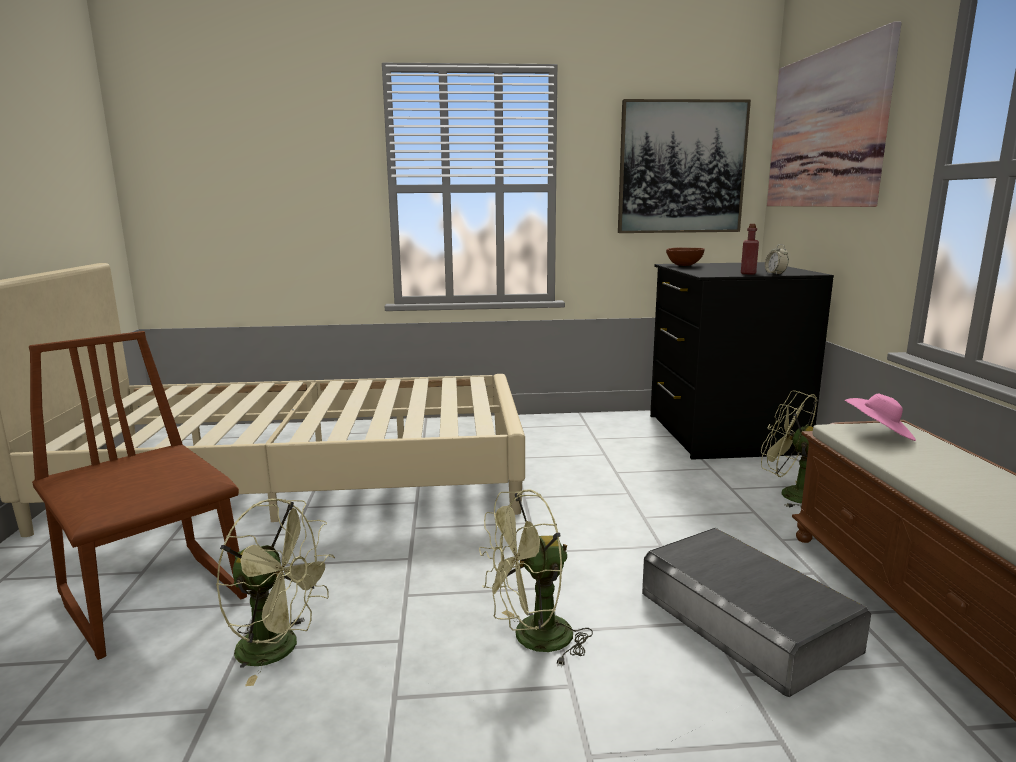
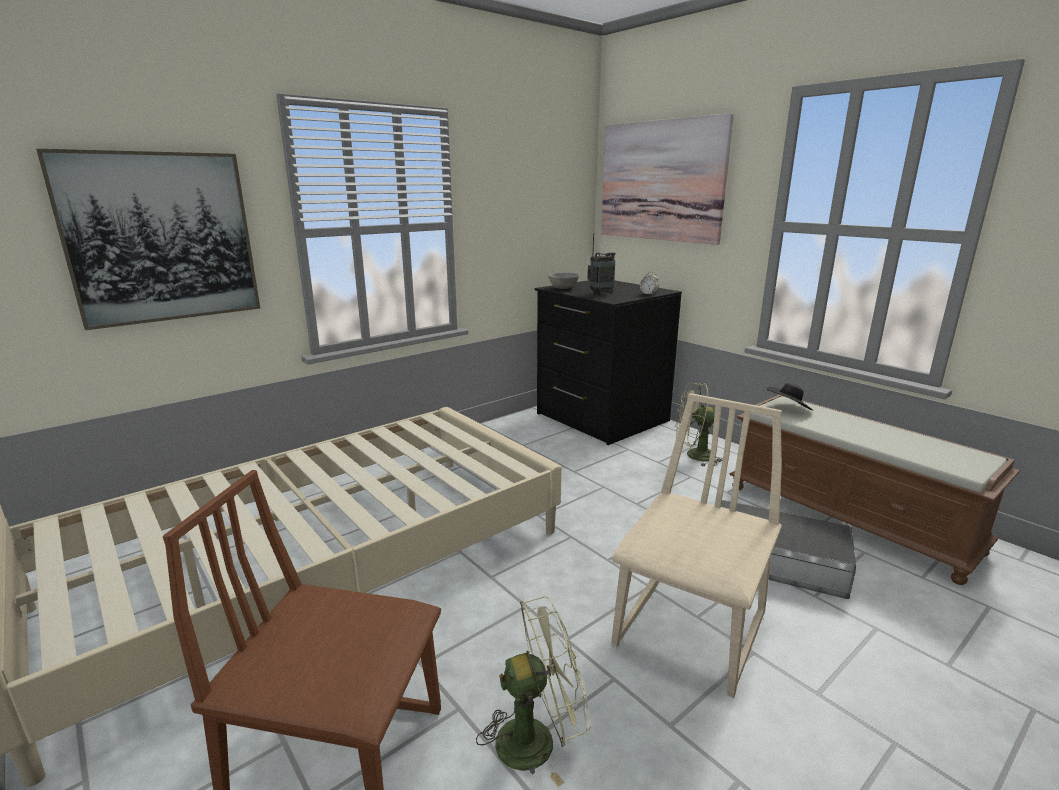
camera: 35 degrees left, 5 degrees up
(532, 640) = (692, 631): green fan -> beige chair
(681, 167) = (542, 204): picture -> picture (161, 238)
(684, 265) = (564, 288): brown bowl -> grey bowl
(713, 271) = (601, 294): none -> radio
(748, 273) = (630, 295): red bottle -> none
(879, 434) = (788, 409): pink hat -> black hat

